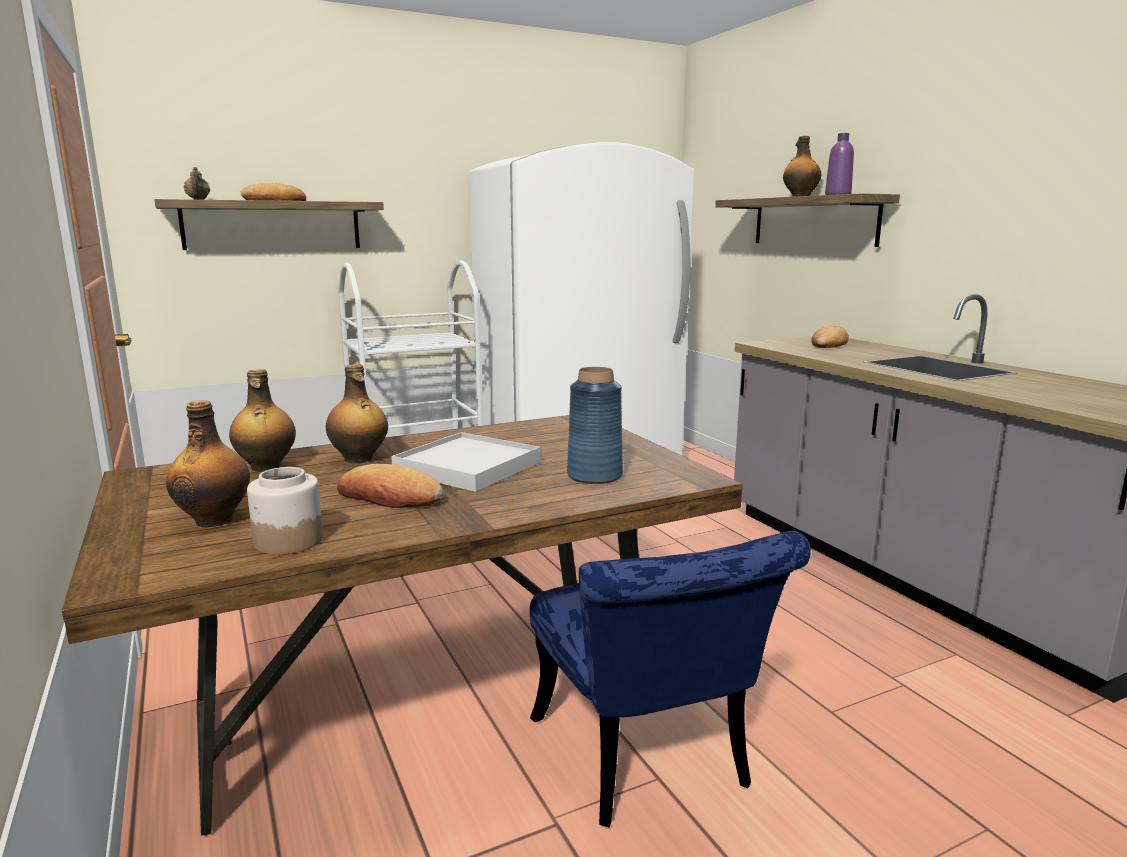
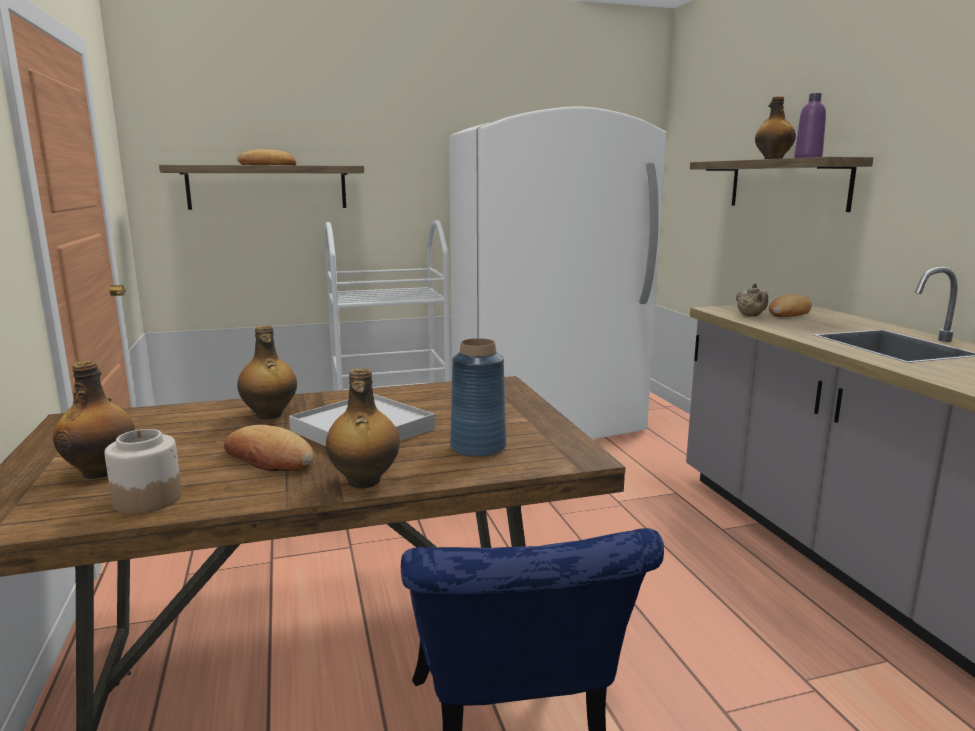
camera: 10 degrees right, 0 degrees up
(198, 199) = (198, 164): beige teapot -> beige teapot (750, 316)
(265, 467) = (183, 419): bottle -> bottle (364, 481)

